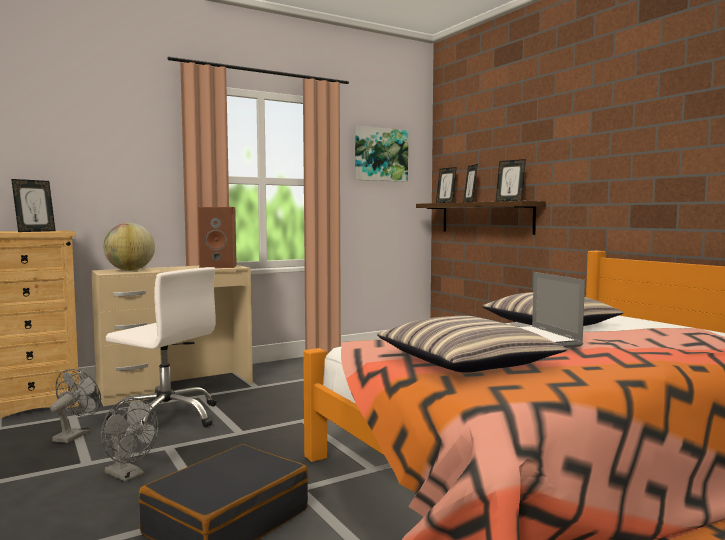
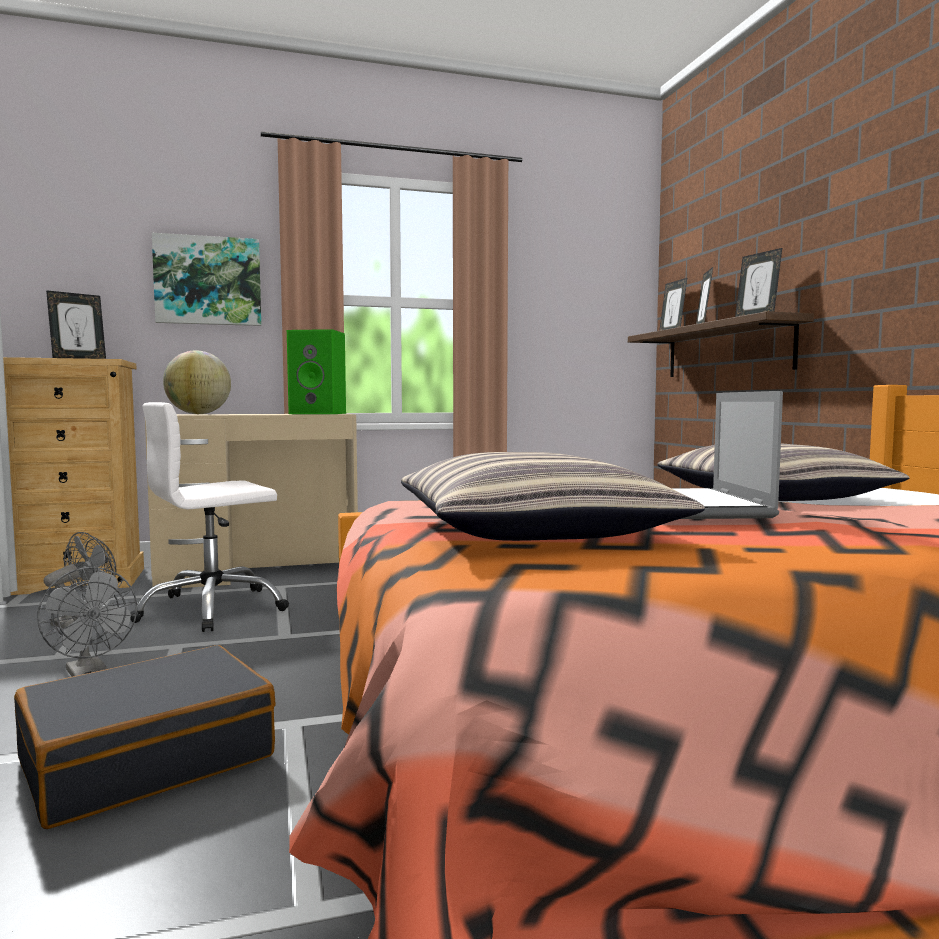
camera: 15 degrees right, 0 degrees up
(167, 418) = (212, 609): white office chair -> white office chair turned 105 degrees clockwise
(219, 266) = (319, 413): brown speaker -> green speaker
(380, 154) = (575, 266): picture -> picture (208, 281)

